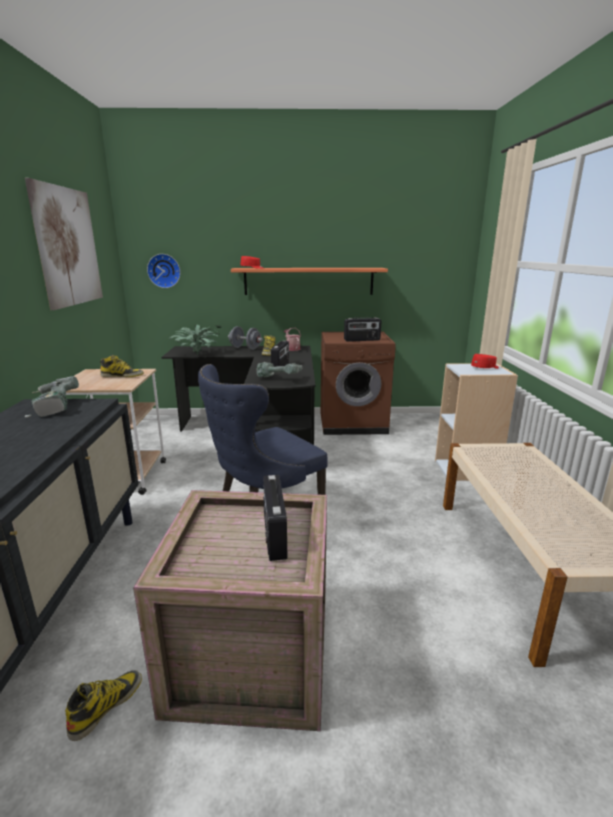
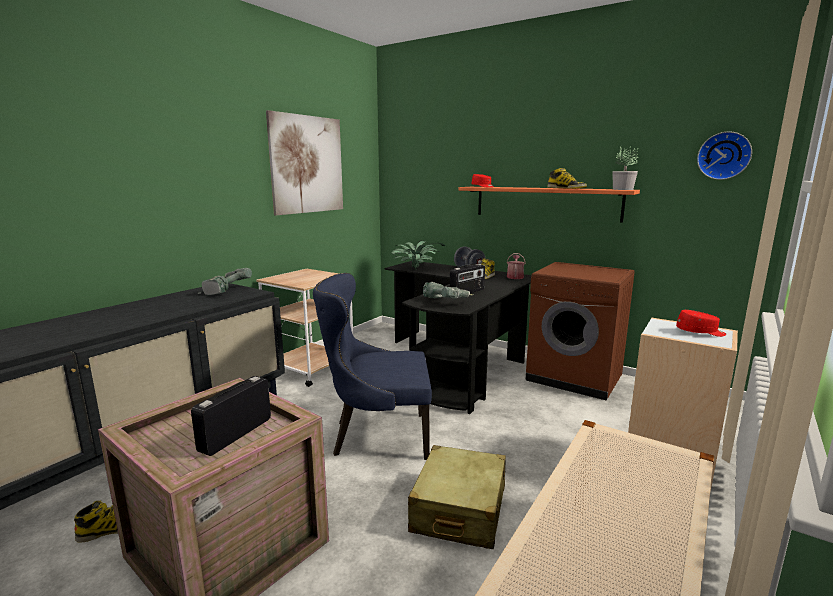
camera: 35 degrees right, 5 degrees down
(122, 376) = (319, 277): boot -> boot (566, 188)
(164, 271) = (411, 188): wall clock -> wall clock (724, 156)
(362, 340) = (582, 275): radio -> none
(375, 268) = (623, 189): none -> potted plant
(384, 539) = (459, 509): none -> beige suitcase

